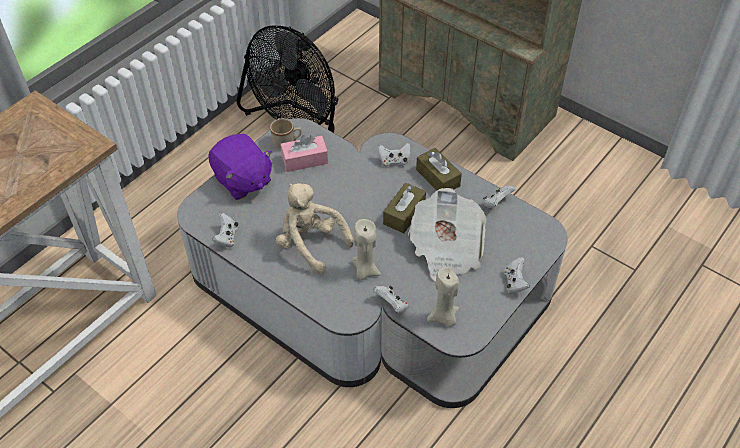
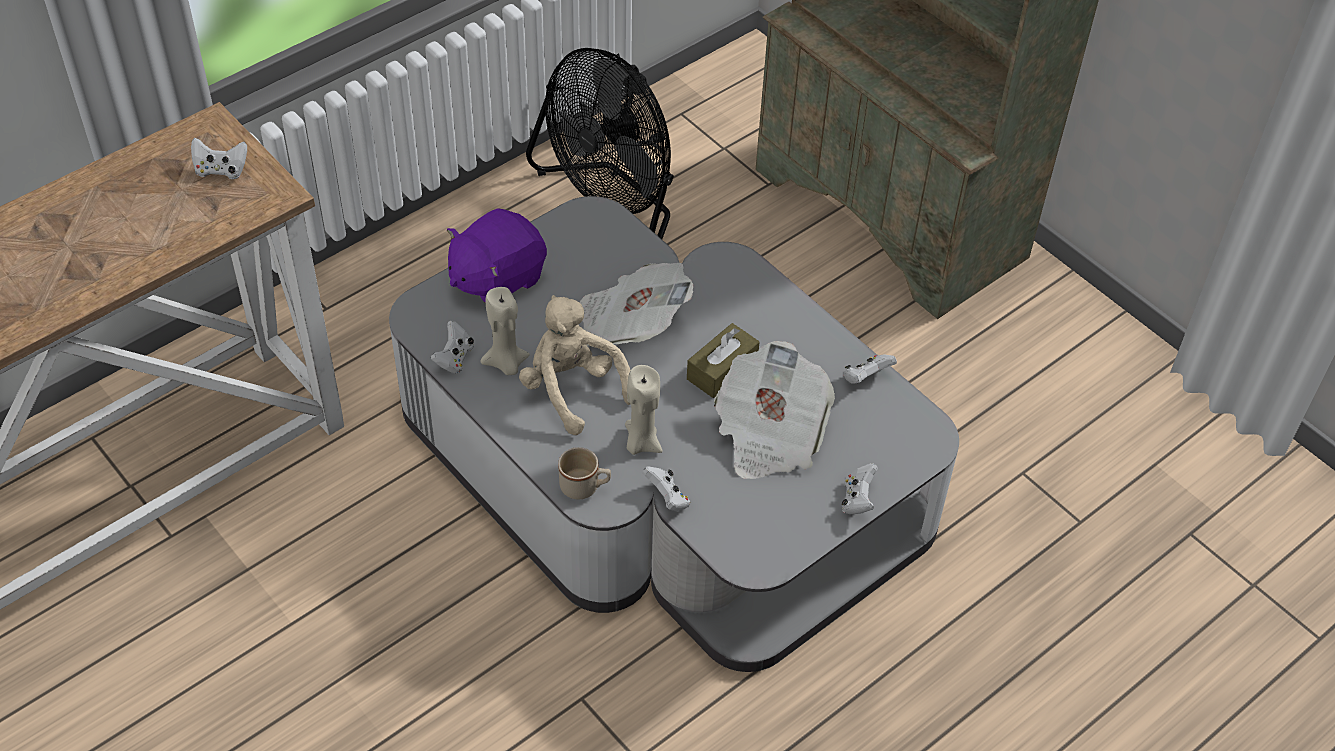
camera: 10 degrees right, 0 degrees up
(242, 181) = (496, 278): purple plush toy -> purple plush toy turned 75 degrees clockwise
(287, 142) = (576, 232): beige mug -> beige mug (585, 487)
(305, 160) = (596, 263): pink tissue box -> none
(338, 195) = (631, 324): none -> newspaper
(394, 161) = (729, 287): white game controller -> white game controller (221, 170)
(438, 178) = (788, 324): brown tissue box -> none
(444, 318) = (737, 530): beige candle -> beige candle (506, 364)

